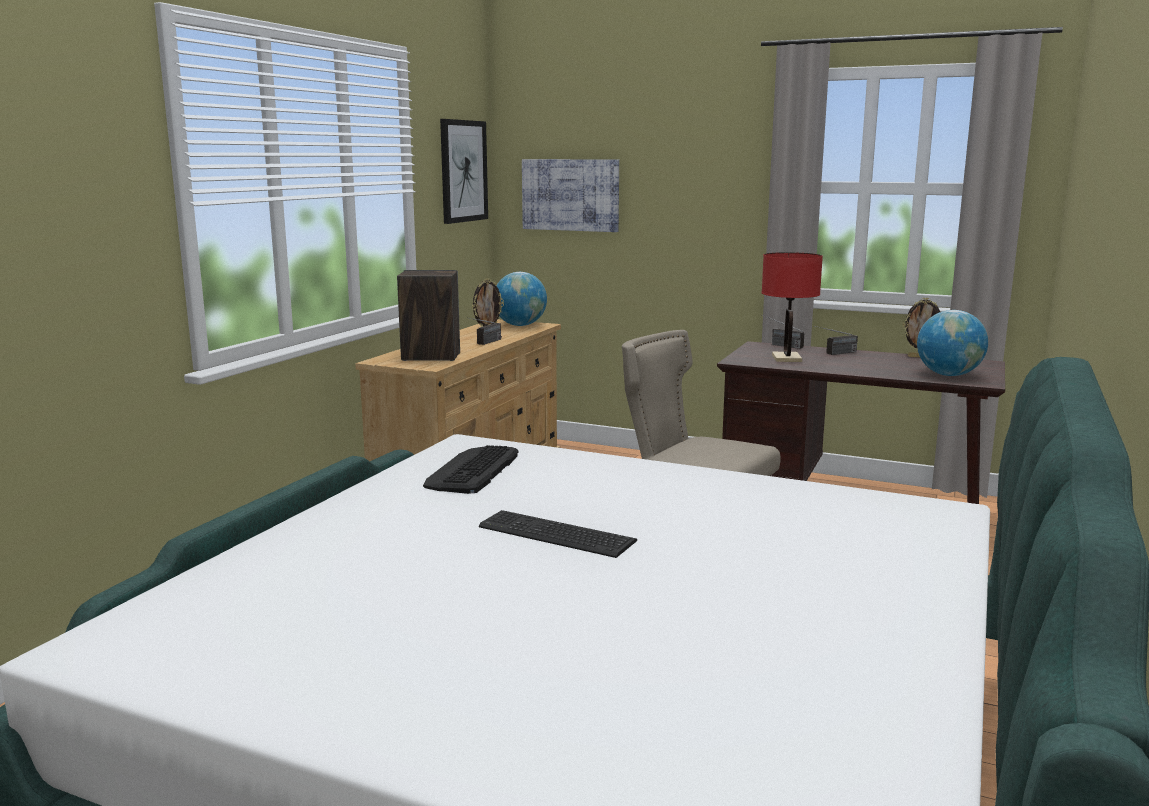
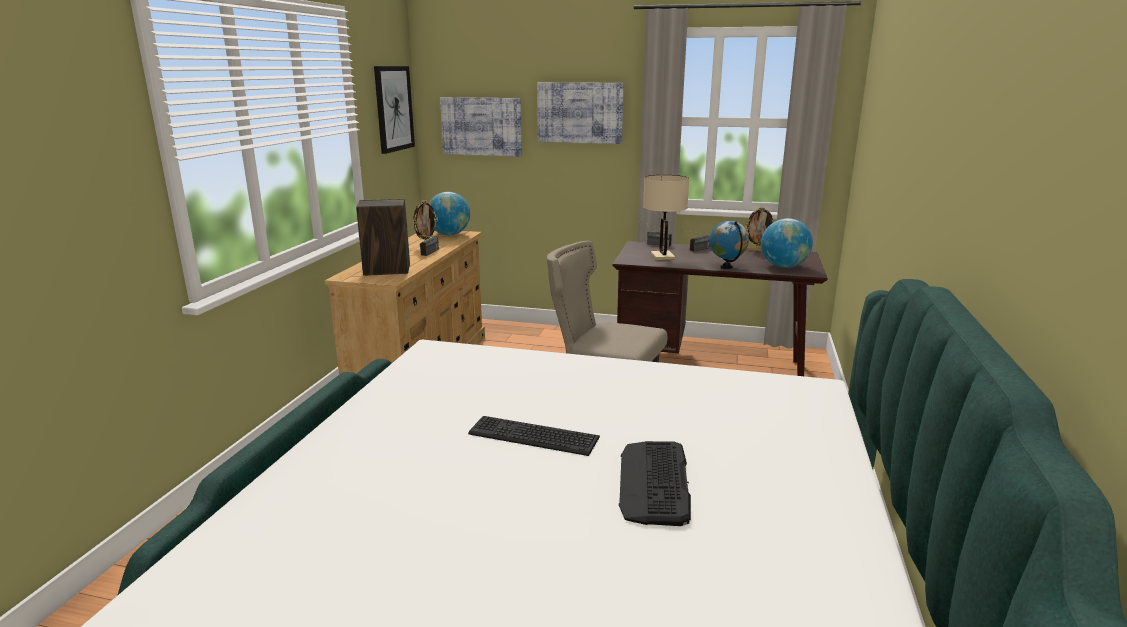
camera: 10 degrees left, 5 degrees up
(472, 471) = (445, 376): keyboard -> keyboard (654, 482)
(692, 177) = (580, 112): none -> picture
(786, 358) = (662, 256): red table lamp -> beige table lamp
(868, 372) = (726, 267): none -> globe

